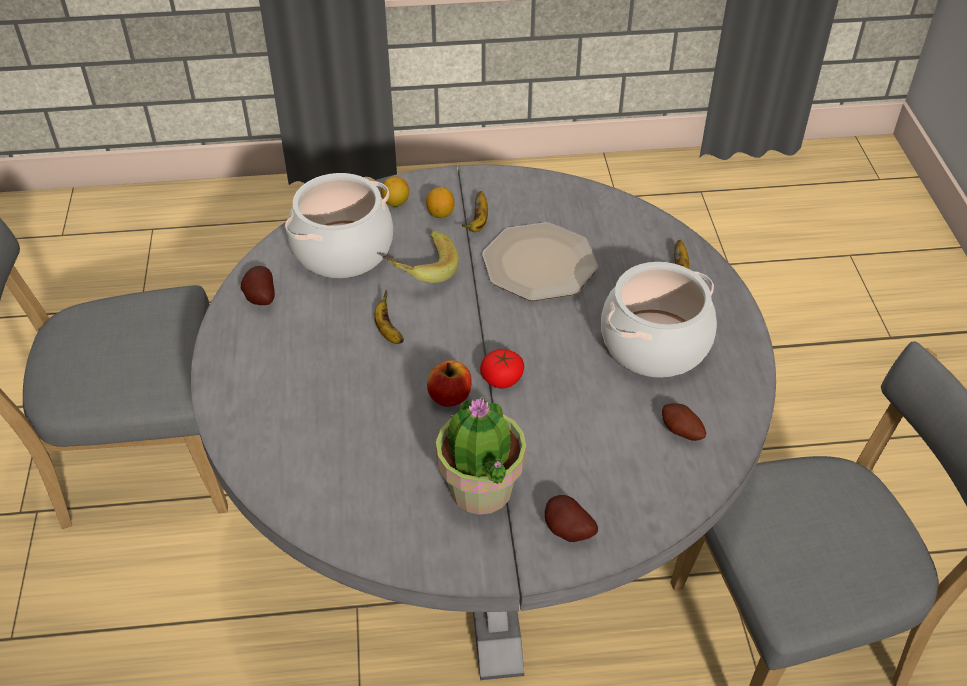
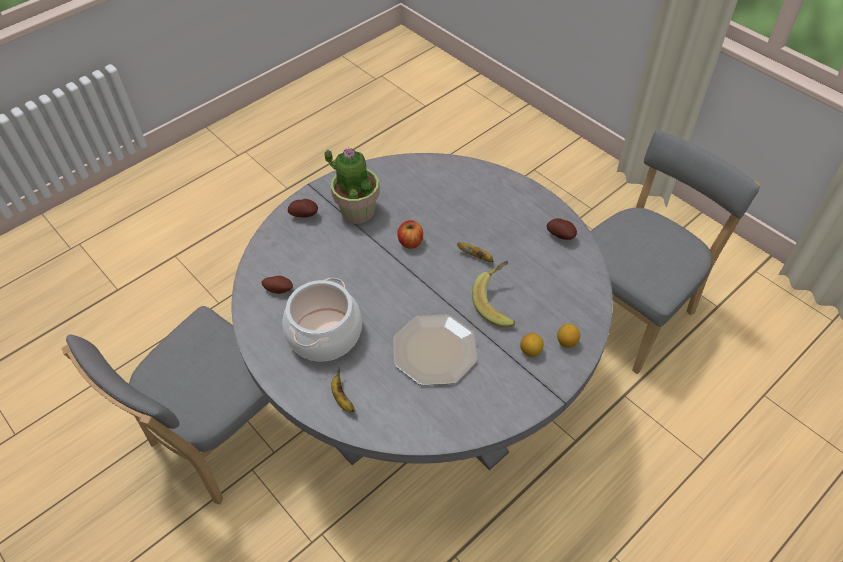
camera: 145 degrees right, 5 degrees up
(343, 249) = (556, 289): cooking pot -> none
(478, 222) = (501, 360): banana -> none
(502, 378) = (393, 265): tomato -> none

